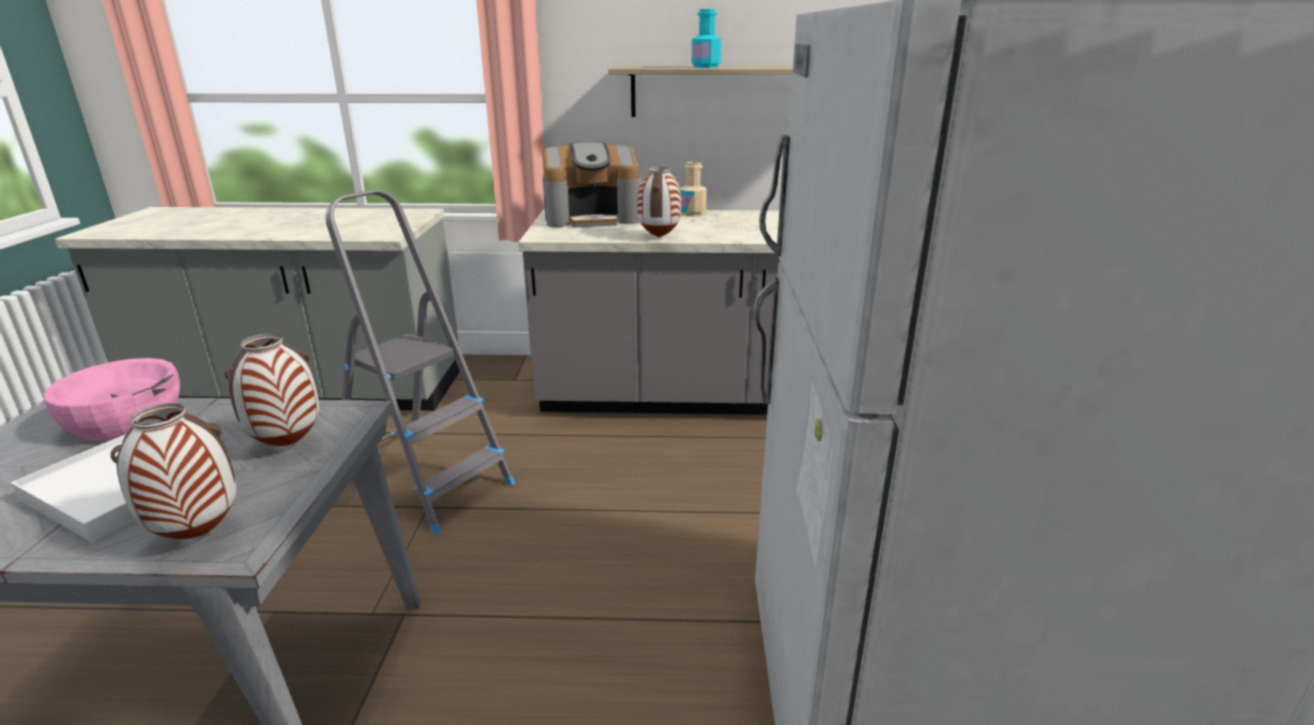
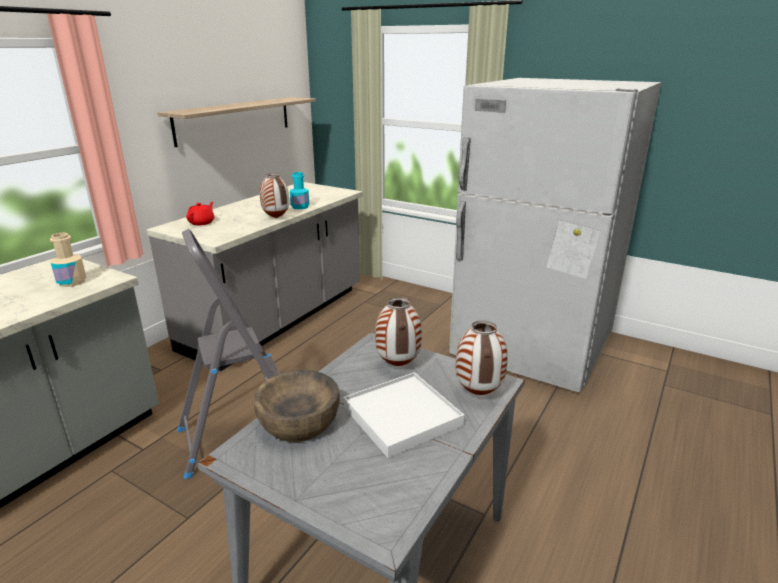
camera: 60 degrees left, 0 degrees up
(126, 421) = (299, 422): pink bowl -> brown bowl
(592, 218) = (202, 222): coffee machine -> red teapot
(692, 213) = (243, 203): beige bottle -> beige bottle (72, 282)
(705, 67) = (226, 107): turquoise bottle -> turquoise bottle (300, 207)

